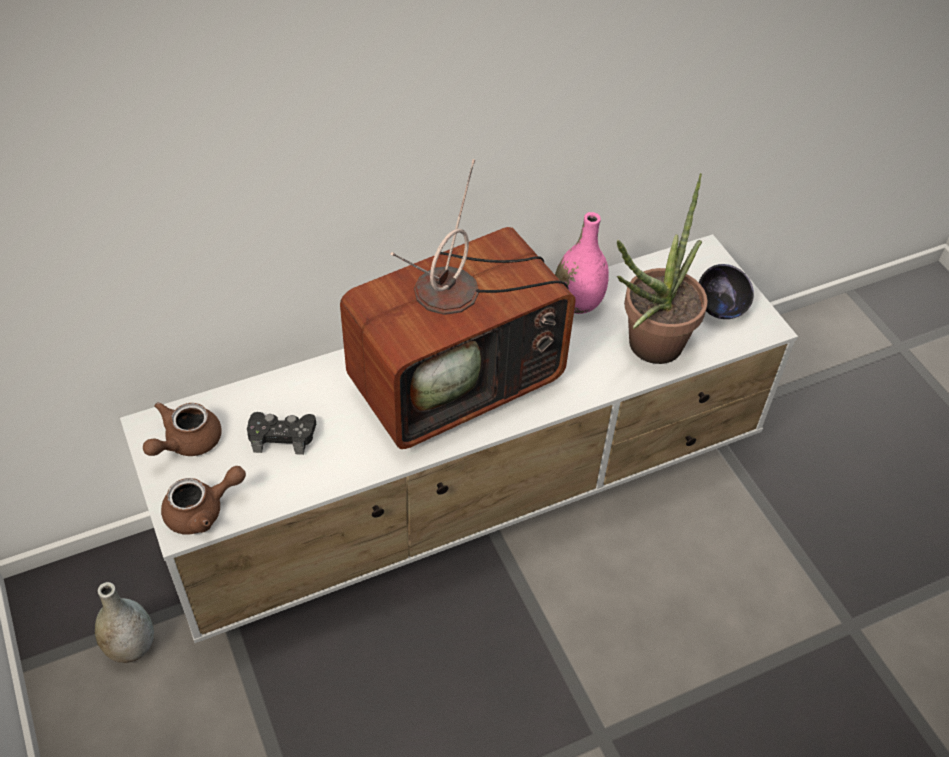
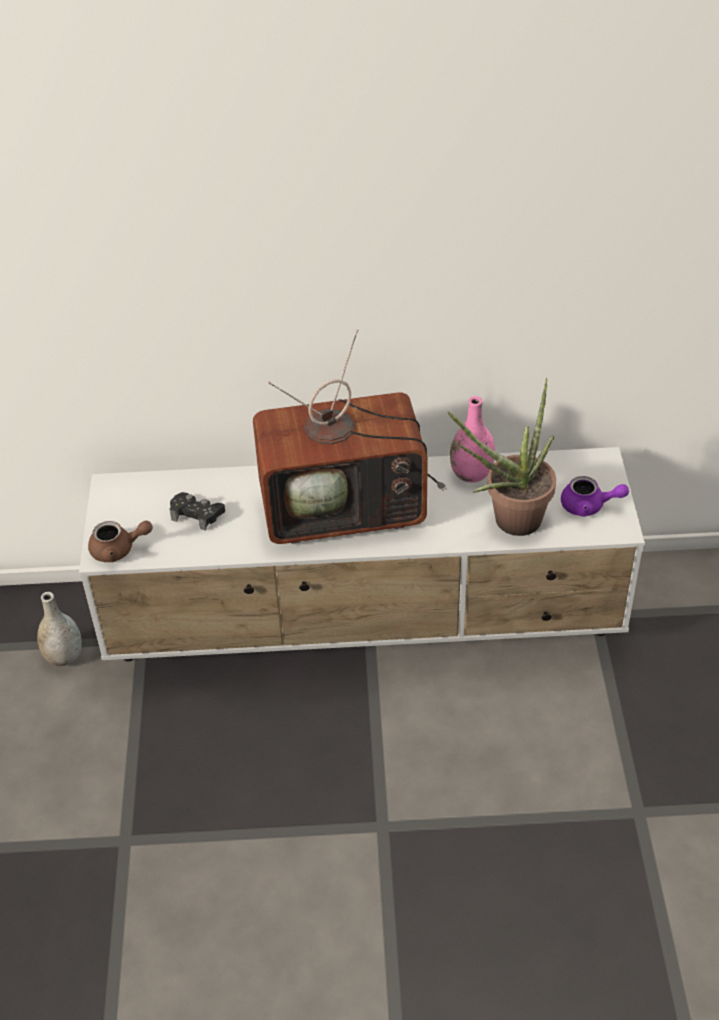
camera: 25 degrees right, 5 degrees down
(186, 442) = (128, 501): brown teapot -> none
(720, 309) = (589, 506): black bowl -> purple teapot

